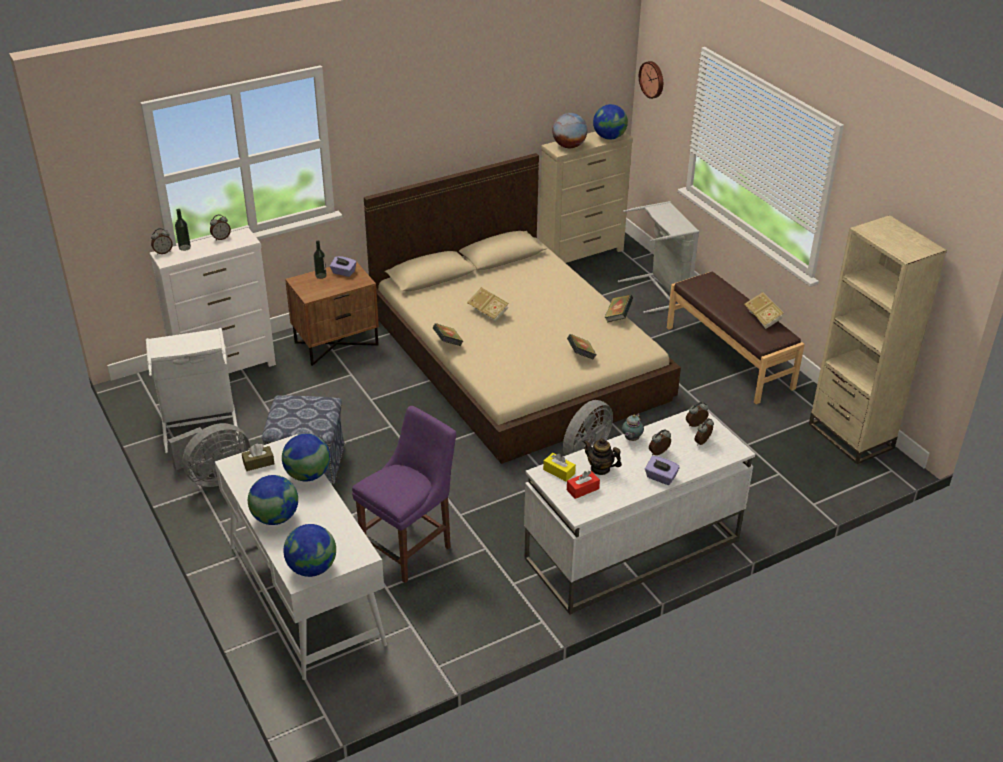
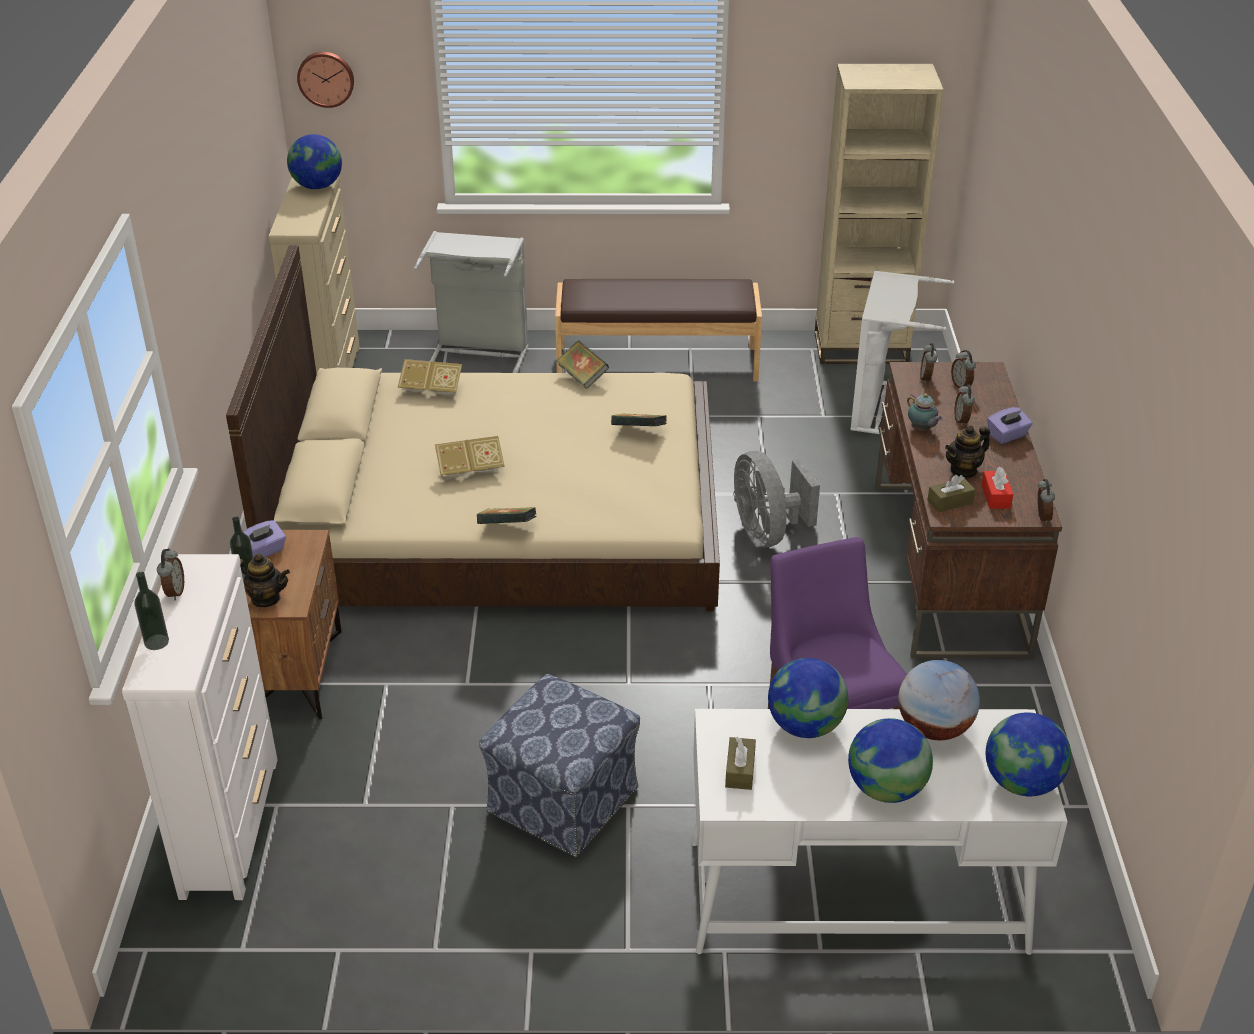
camera: 60 degrees left, 0 degrees up
(163, 252) = (142, 672): alarm clock -> alarm clock (1041, 517)
(199, 423) = (350, 902): white laundry basket -> white laundry basket (882, 409)
(215, 477) = (510, 923): grey fan -> none
(309, 287) = (265, 599): none -> teapot
(559, 471) = (950, 502): yellow tissue box -> brown tissue box
(569, 146) = (301, 219): globe -> globe (934, 728)
(631, 550) = (948, 568): white desk -> brown desk
(763, 318) = (693, 284): book -> book (431, 390)

